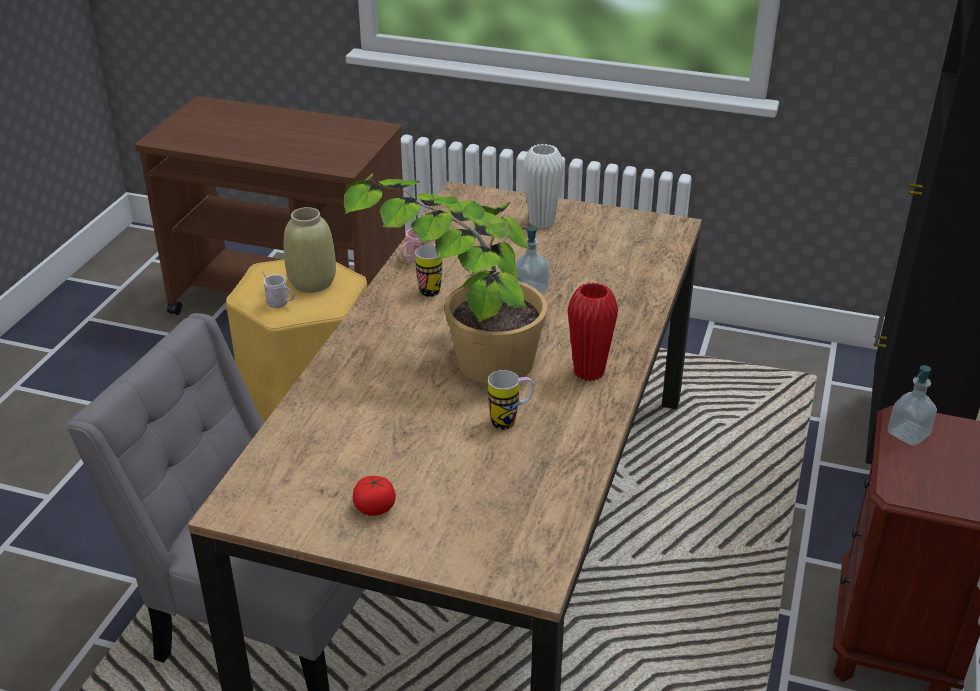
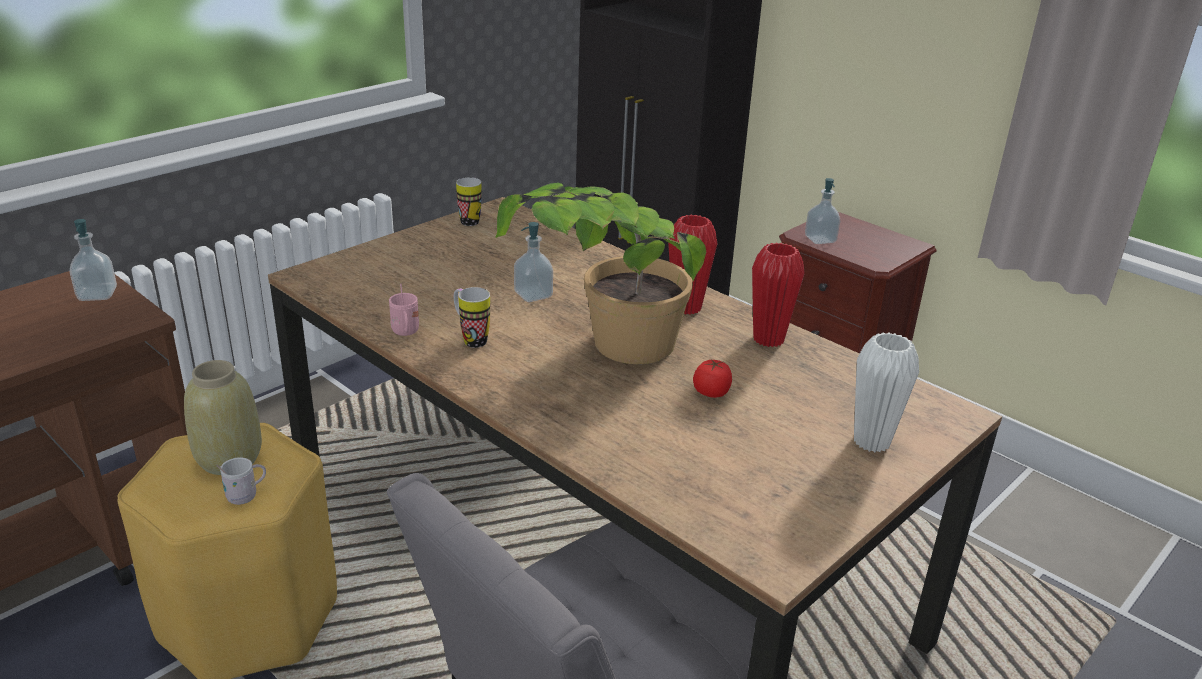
camera: 65 degrees left, 5 degrees down
(360, 142) = (97, 294): none -> soap dispenser
(375, 508) = (822, 469): tomato -> tomato (711, 392)
(510, 421) = (732, 362): mug -> mug (471, 220)
(541, 222) = (418, 255): white vase -> white vase (871, 442)
(574, 432) = (768, 339): none -> red vase

